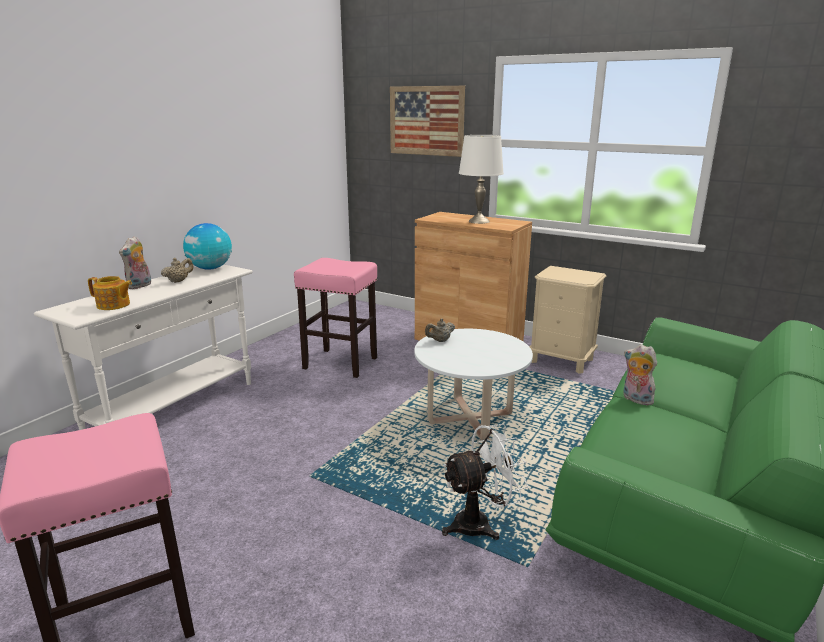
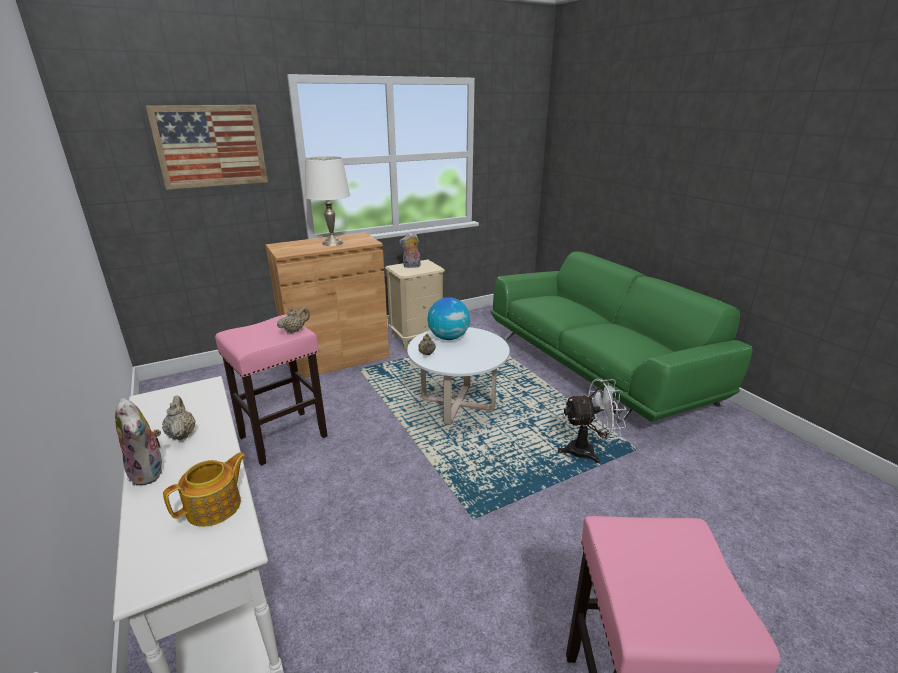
camera: 60 degrees left, 5 degrees up
(210, 268) = (162, 401): globe -> globe (448, 338)
(348, 271) = (295, 330): none -> beige teapot
(480, 523) = (587, 450): white fan -> white fan turned 75 degrees clockwise
(635, 399) = (574, 327): plush toy -> plush toy (411, 266)

